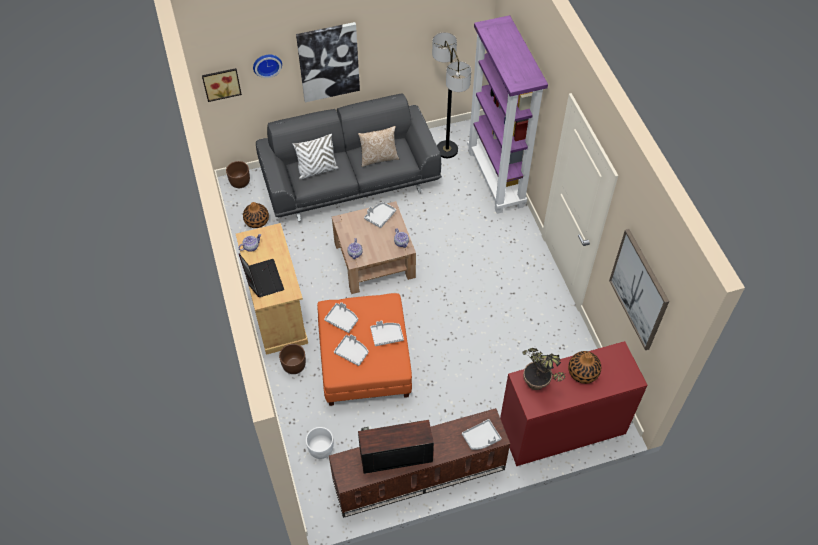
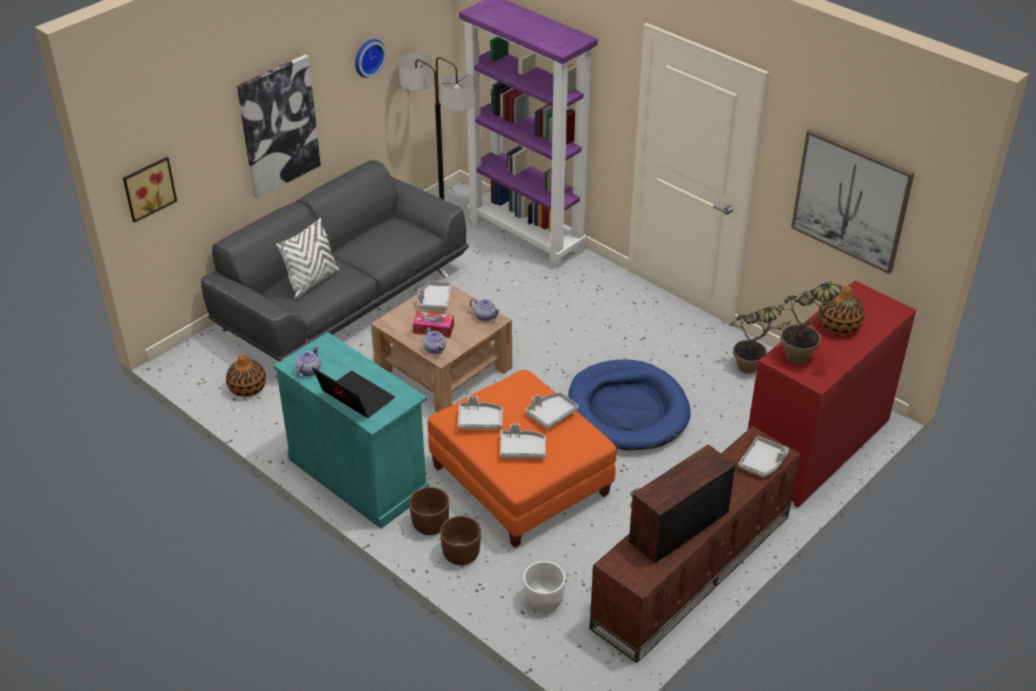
camera: 30 degrees left, 15 degrees down
(240, 182) = (189, 355): brown planter -> brown planter (461, 554)
(267, 64) = (204, 143): wall clock -> wall clock (367, 57)
(277, 312) = (358, 475): beige cabinet -> turquoise cabinet
(364, 238) = (433, 329): none -> tissue box
(378, 158) = (384, 243): pillow -> none
(463, 342) = (627, 410): none -> blue dog bed
(566, 352) = (753, 371): none -> potted plant

